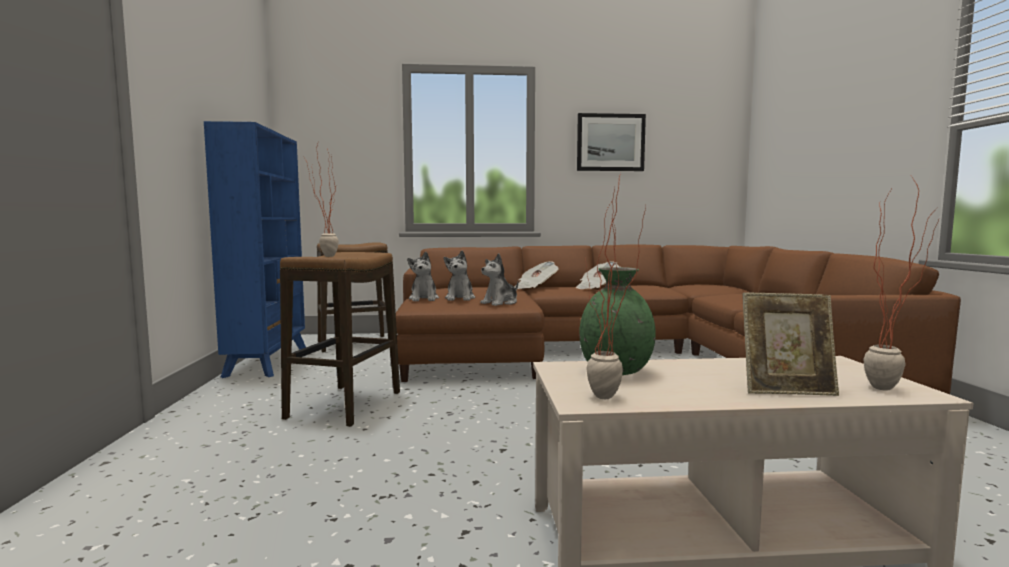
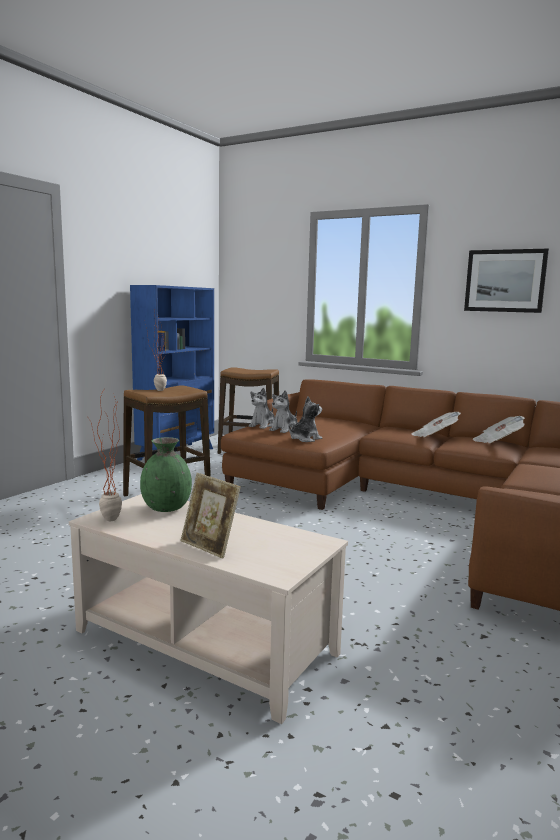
camera: 35 degrees right, 5 degrees up
(500, 303) = (304, 439): plush toy -> plush toy turned 150 degrees clockwise
(535, 287) = (381, 427): newspaper -> newspaper (497, 442)
(895, 390) = (272, 568): potted plant -> none

